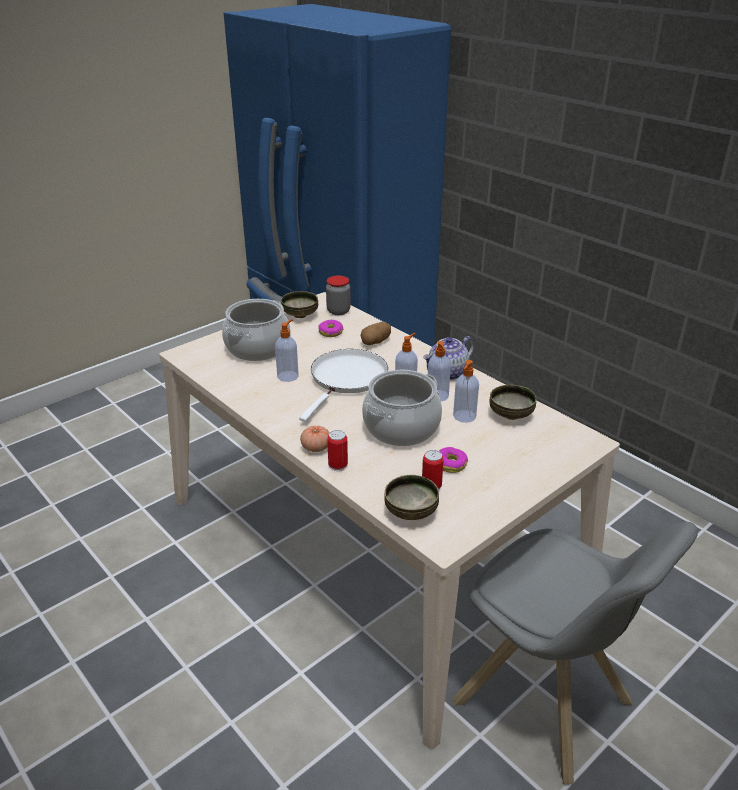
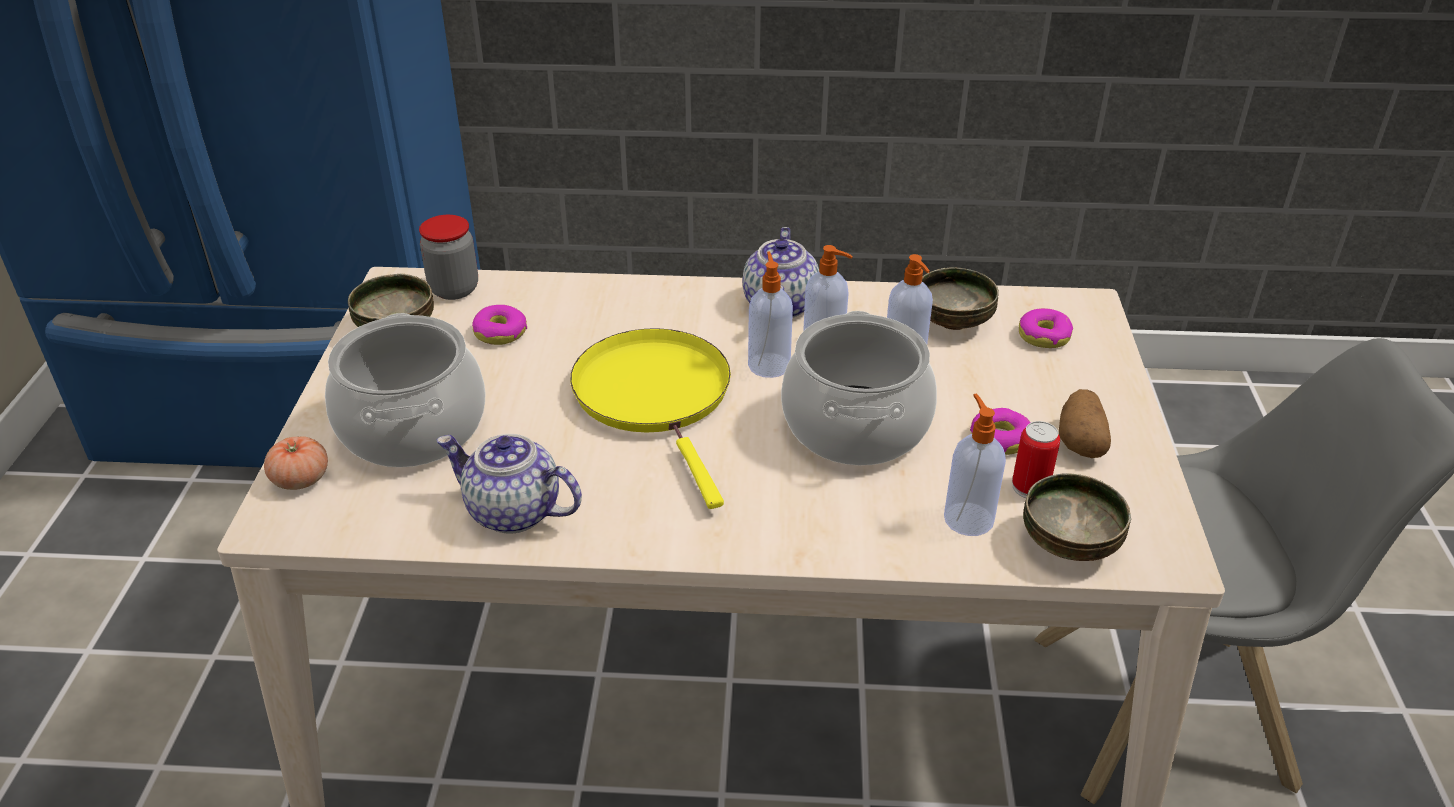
camera: 45 degrees left, 5 degrees up
(246, 388) = (512, 512): none -> teapot
(288, 376) = (552, 446): soap dispenser -> soap dispenser (967, 518)
(316, 447) = (794, 538): tomato -> tomato (300, 479)
(338, 465) = (870, 544): can -> none
(347, 379) = (656, 397): white frying pan -> yellow frying pan
(376, 342) = (601, 311): potato -> potato (1080, 441)
(544, 441) = (1044, 336): none -> donut

